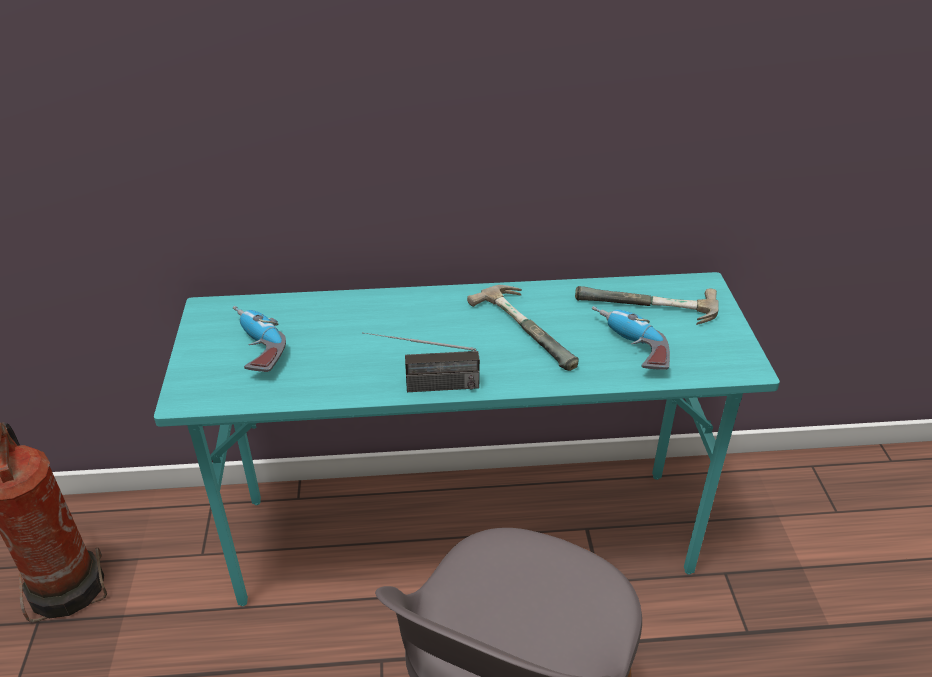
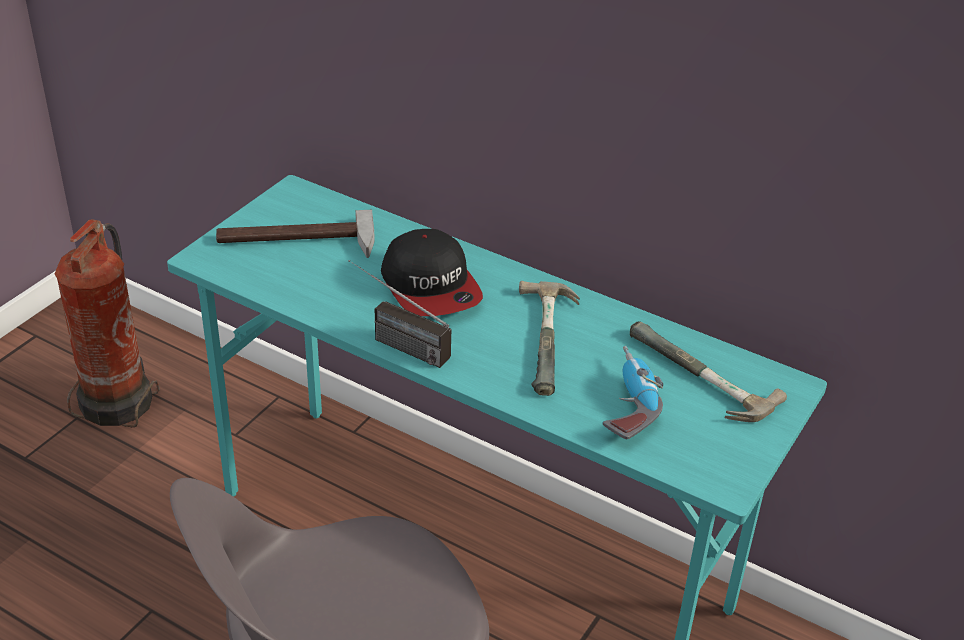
camera: 35 degrees right, 0 degrees up
(254, 348) = (296, 242): power drill -> hammer
(402, 332) = (431, 287): none -> cap

